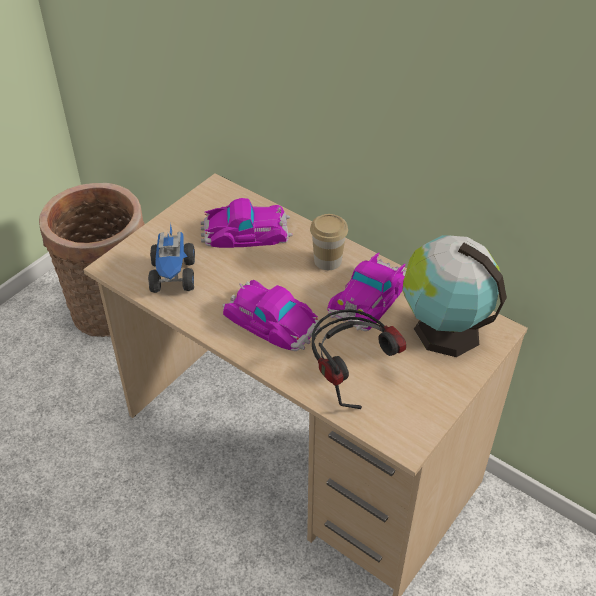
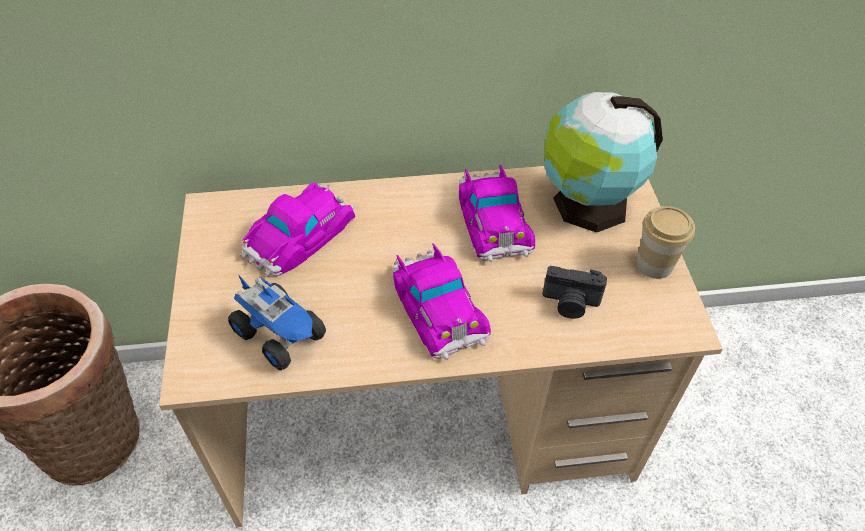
camera: 45 degrees left, 5 degrees up
(271, 320) = (437, 305): toy car -> toy car turned 105 degrees counterclockwise
(327, 260) = (415, 209): cup -> cup (654, 264)
(350, 375) = (570, 304): headphones -> camera

